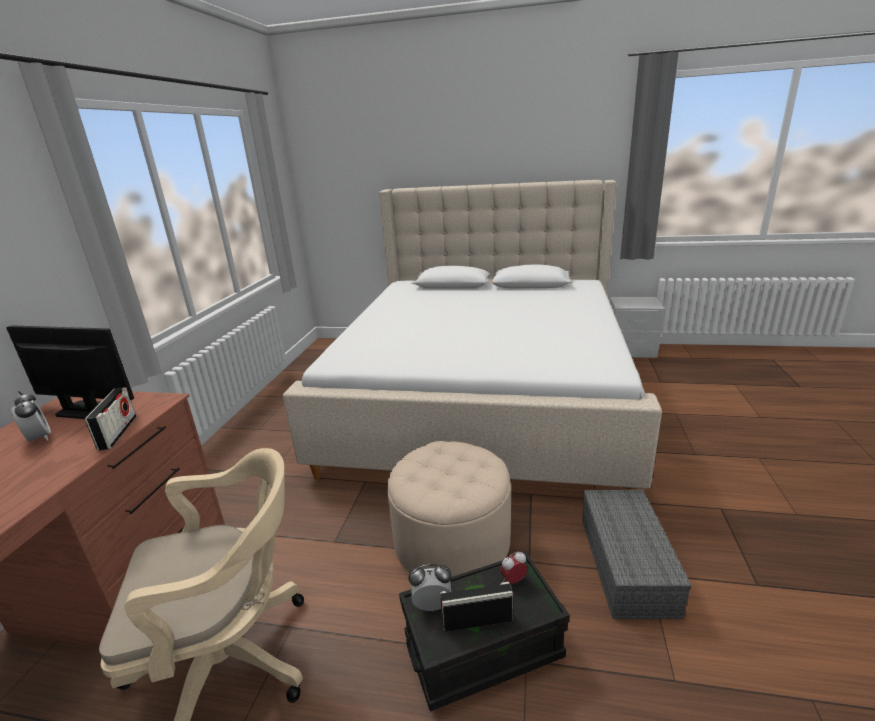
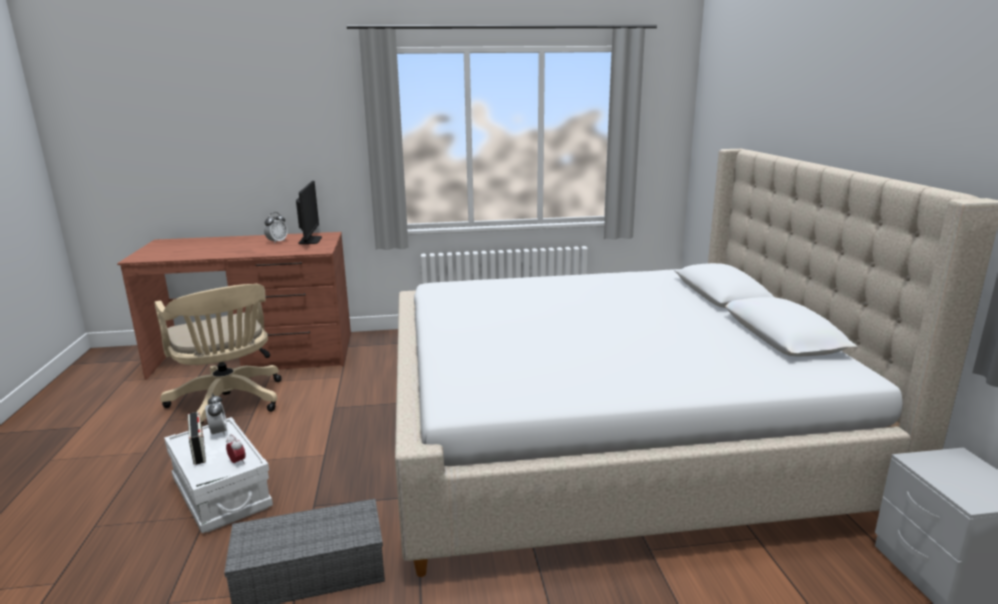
camera: 70 degrees right, 5 degrees down
(118, 432) = (280, 252): radio -> none
(452, 541) = (338, 460): beige ottoman -> none
(482, 647) = (221, 493): black storage box -> white storage box

